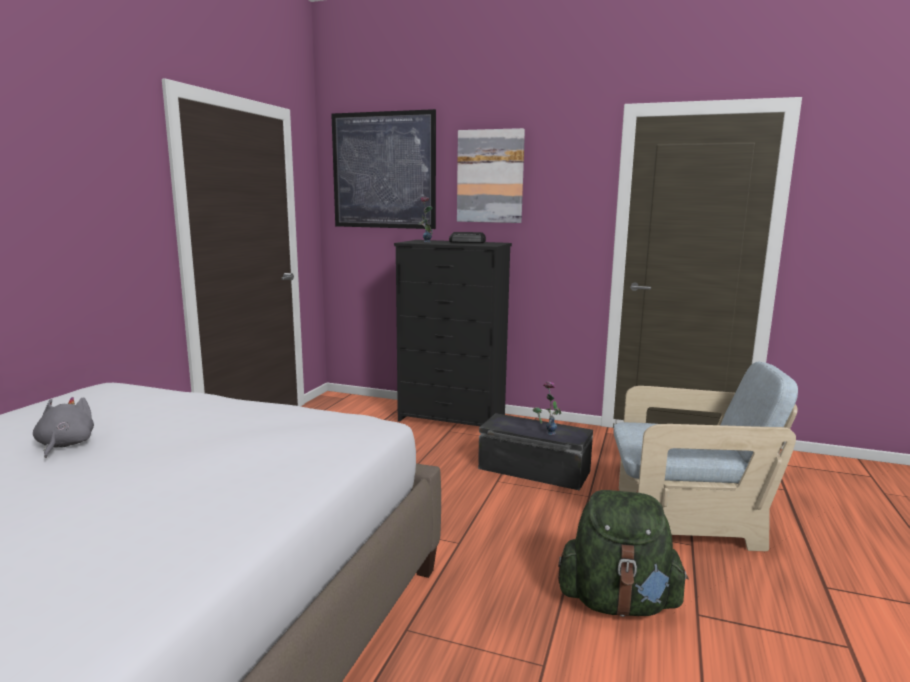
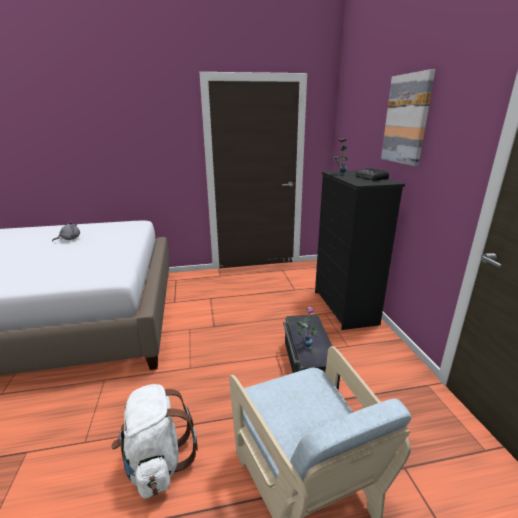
camera: 60 degrees right, 10 degrees up
(383, 171) = (357, 114): picture -> none
(618, 602) = (157, 462): green backpack -> white backpack

